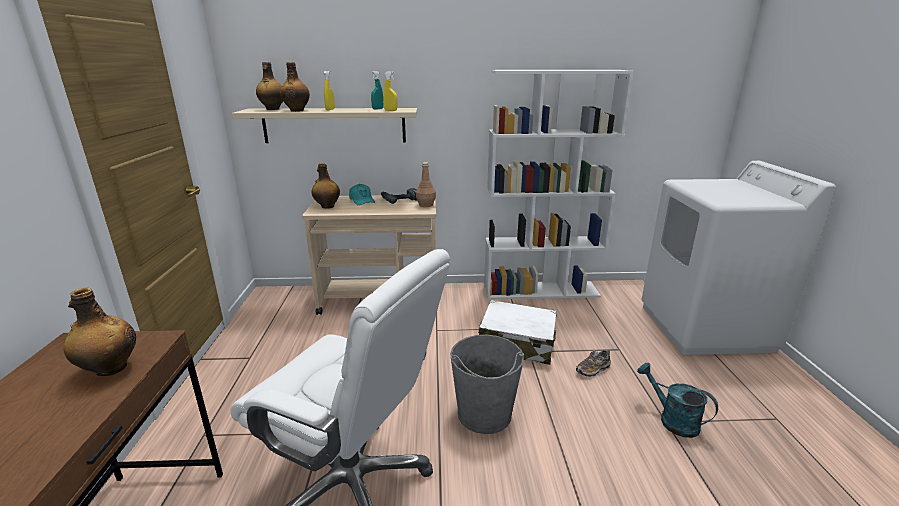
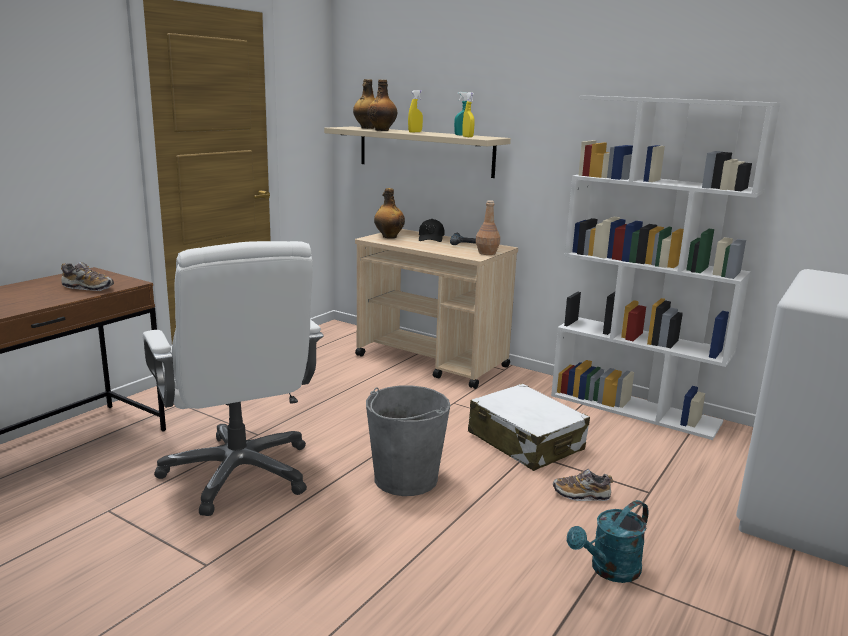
camera: 35 degrees right, 5 degrees down
(110, 369) = (88, 288): bottle -> shoe
(362, 200) = (431, 238): turquoise cap -> black cap
(672, 420) = (609, 570): turquoise watering can -> turquoise watering can turned 120 degrees counterclockwise

